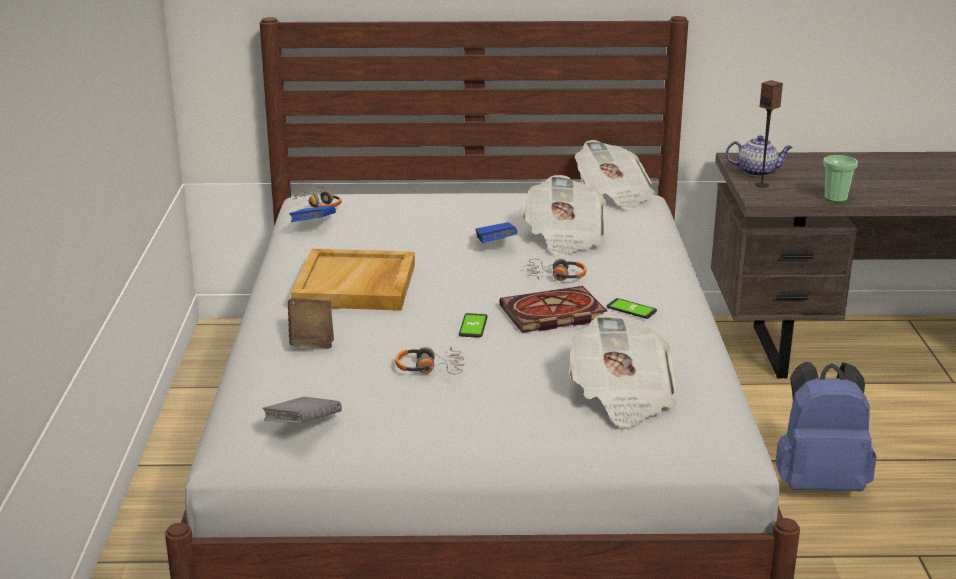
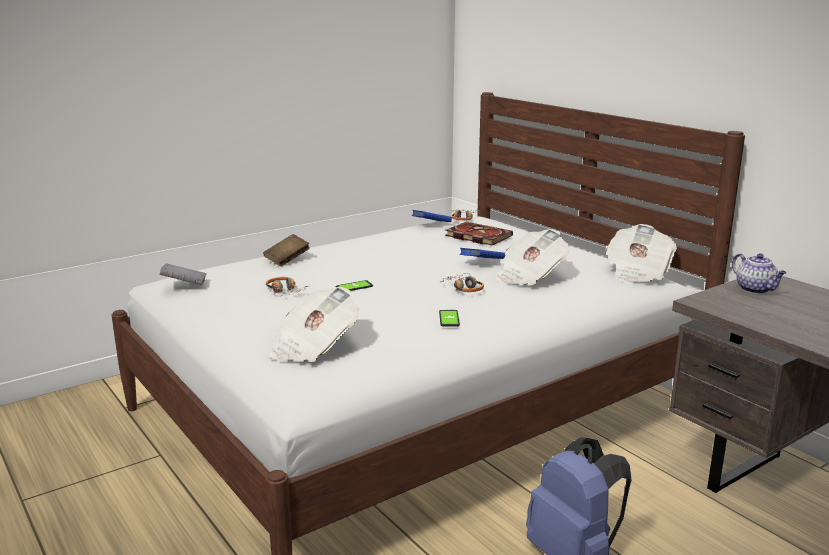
camera: 55 degrees right, 5 degrees down
(356, 285) = (365, 251): beige tray -> none
(551, 314) = (402, 300): book -> book (476, 236)
(762, 185) = (730, 296): speaker -> none
(835, 198) = (767, 325): cup -> none

